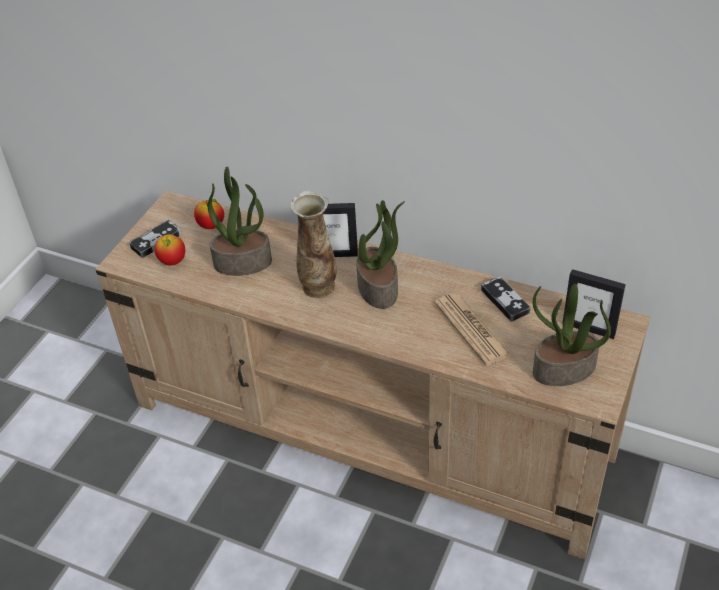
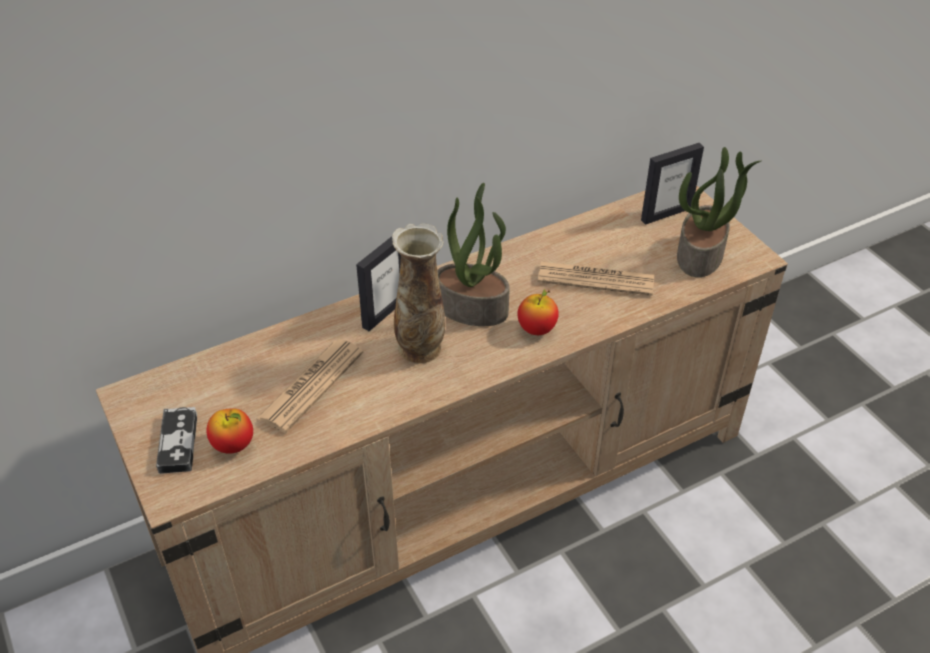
camera: 55 degrees left, 0 degrees up
(211, 226) = (215, 381): apple -> apple (537, 329)
(243, 262) = (311, 385): potted plant -> newspaper
(505, 301) = (581, 240): game controller -> none

